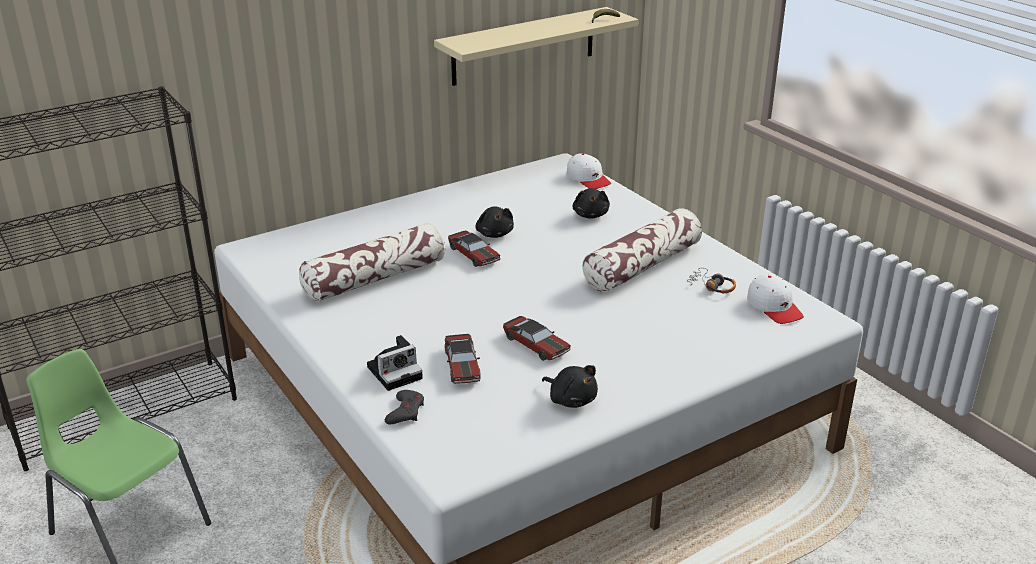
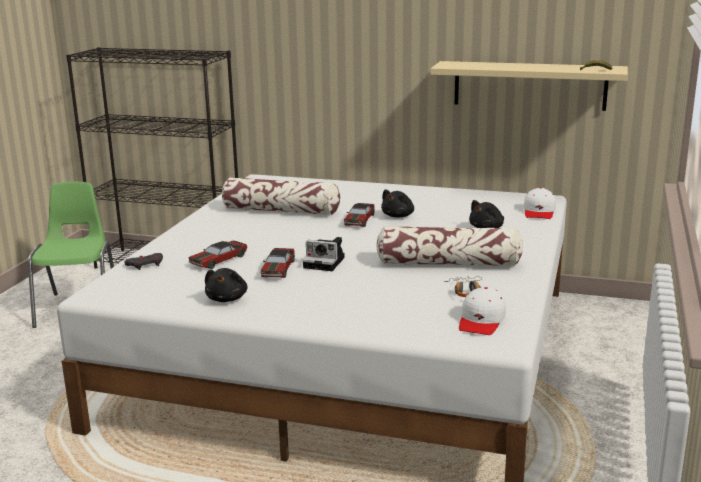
camera: 50 degrees right, 10 degrees down
(396, 371) = (185, 249): camera -> camera (326, 262)

